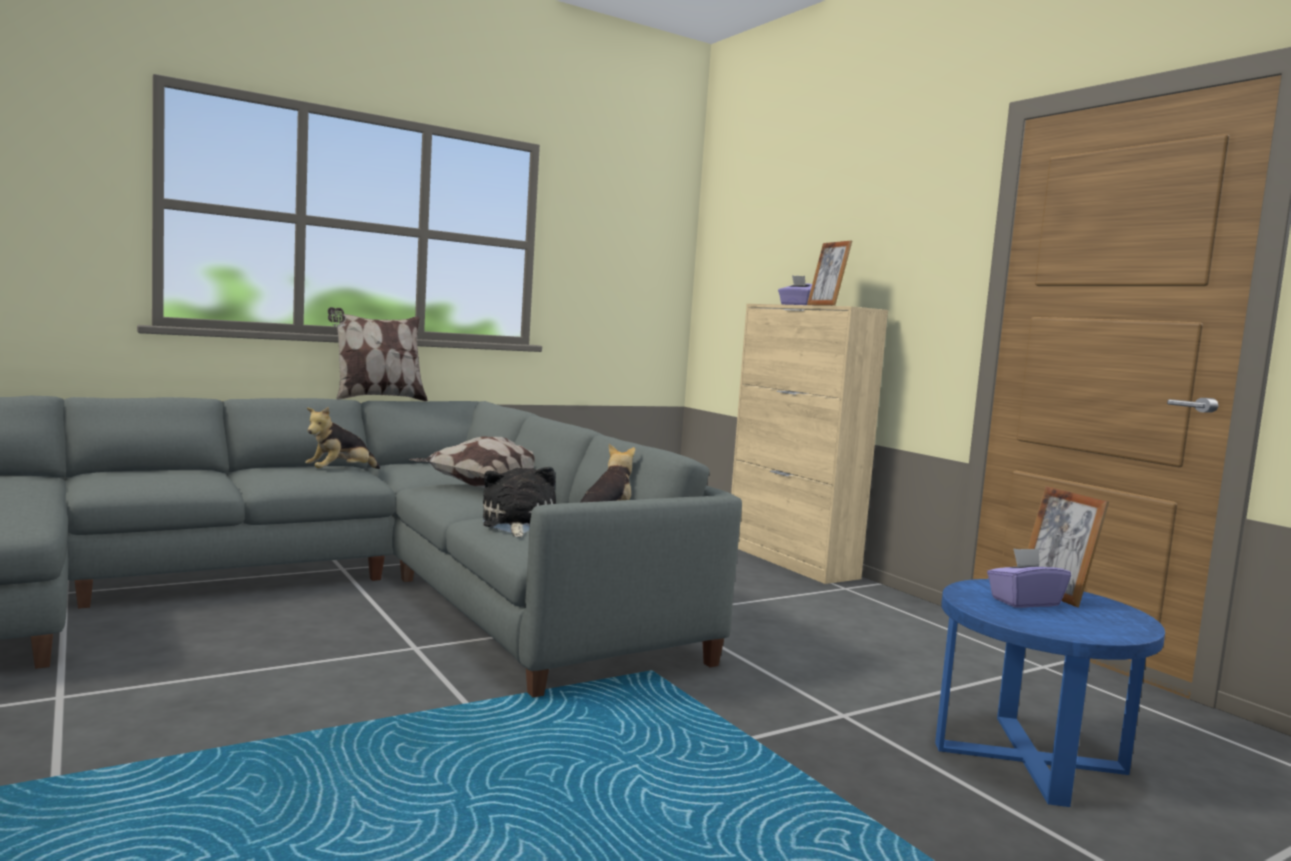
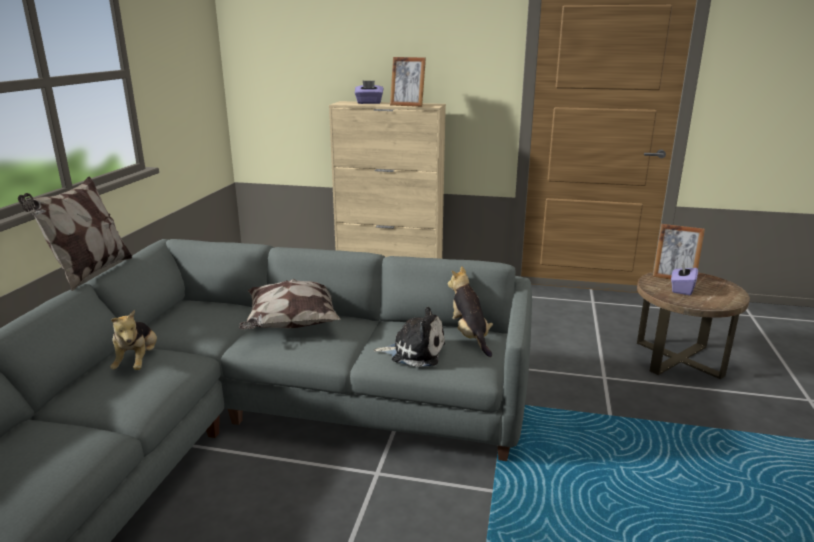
camera: 45 degrees left, 15 degrees up
(517, 524) = (414, 352): plush toy -> plush toy turned 150 degrees clockwise
(1029, 758) = (678, 359): blue side table -> brown side table

